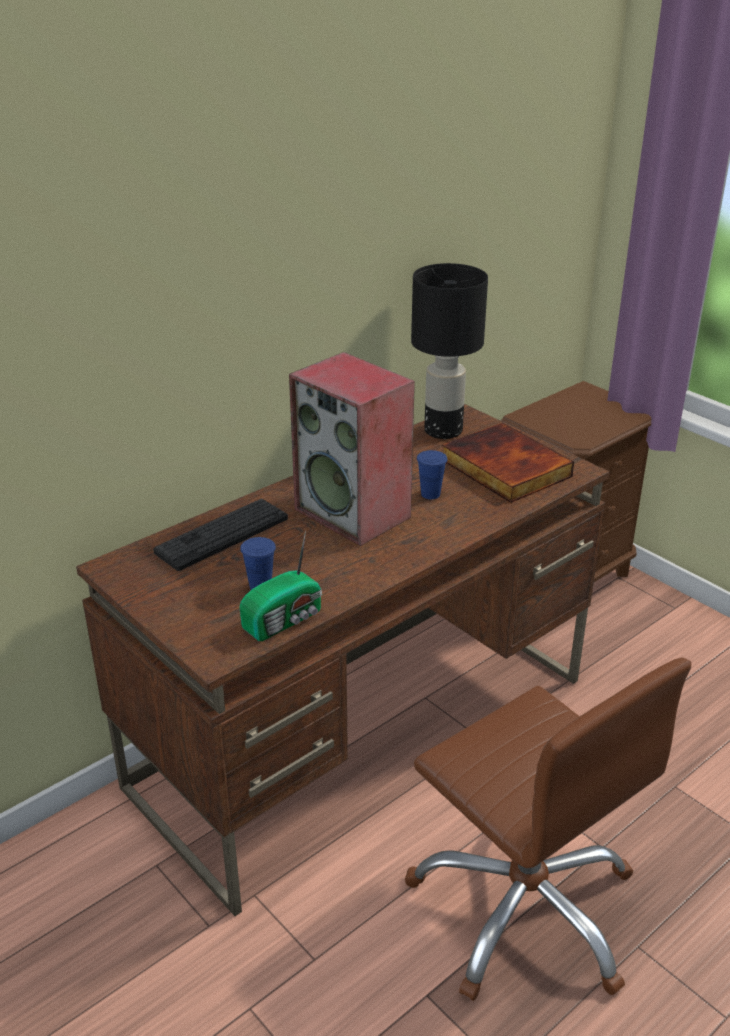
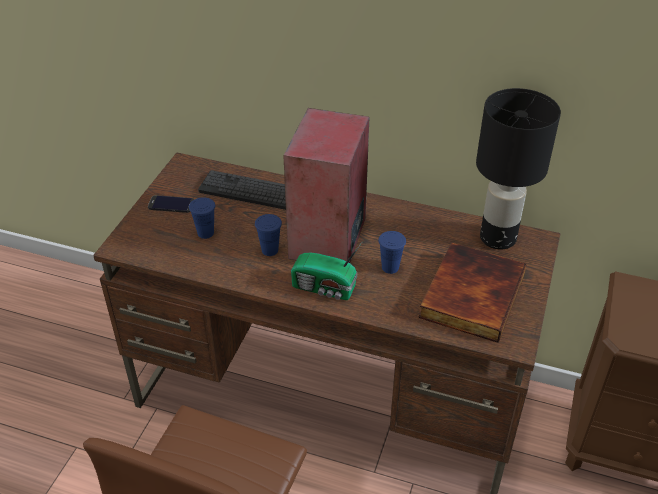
camera: 60 degrees right, 10 degrees up
(178, 596) = (171, 204): none -> phone
(285, 620) = (175, 259): radio -> radio (325, 288)
(335, 553) = (270, 250): none -> blue cup

